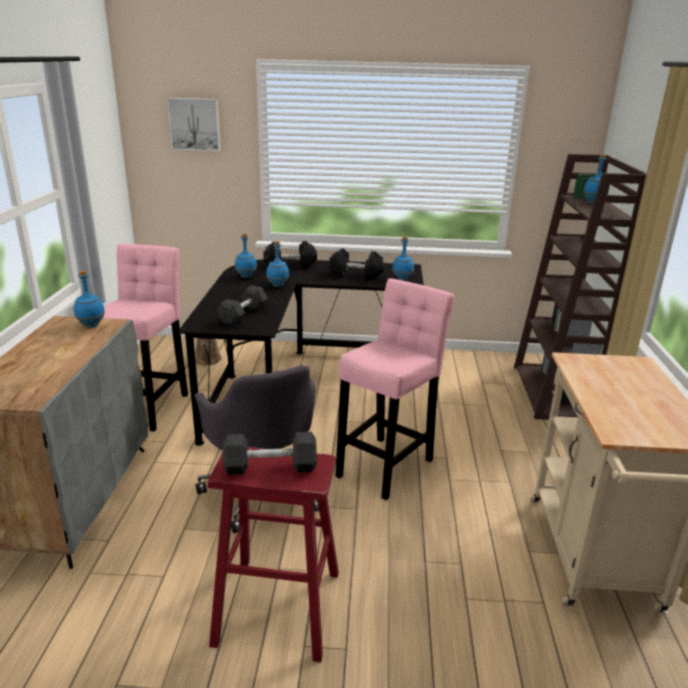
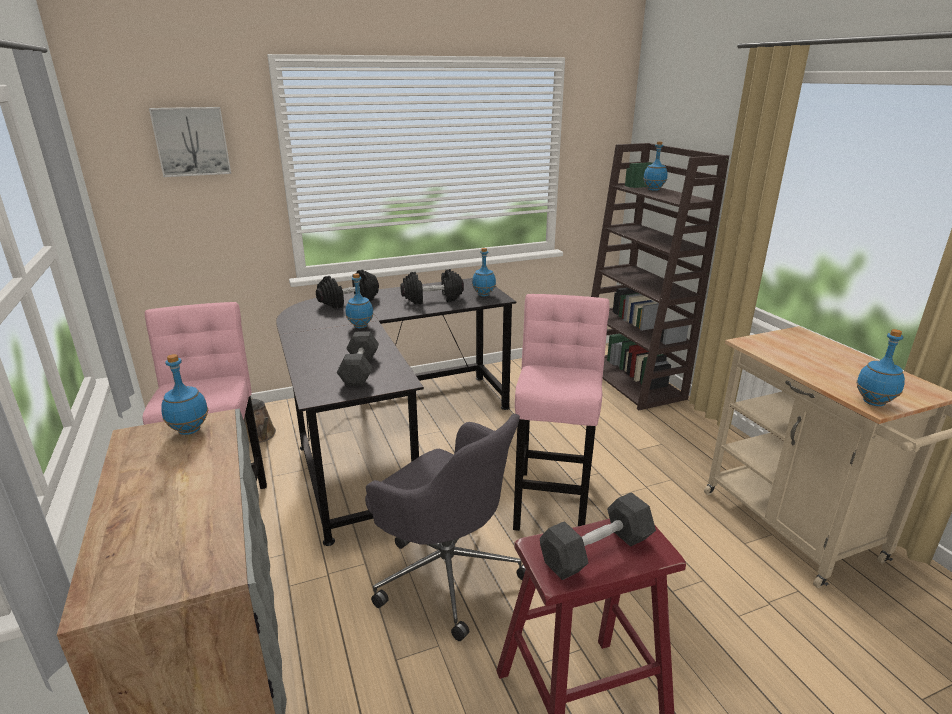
camera: 25 degrees left, 0 degrees up
(246, 276) = (311, 323): blue bottle -> blue bottle (873, 402)

